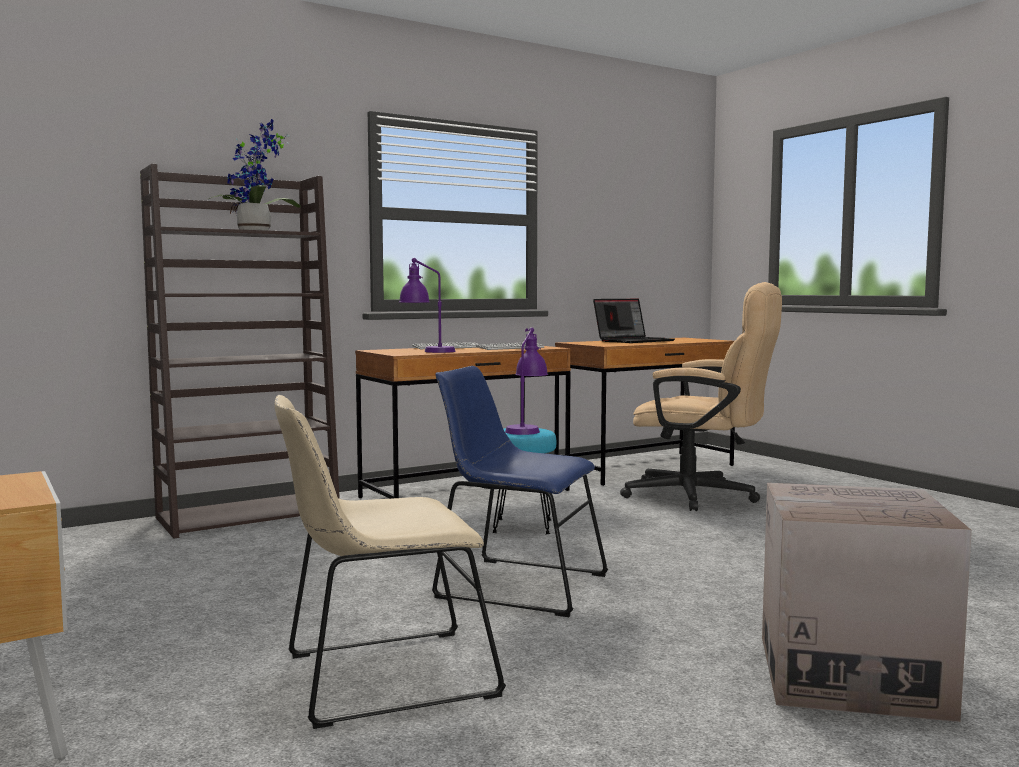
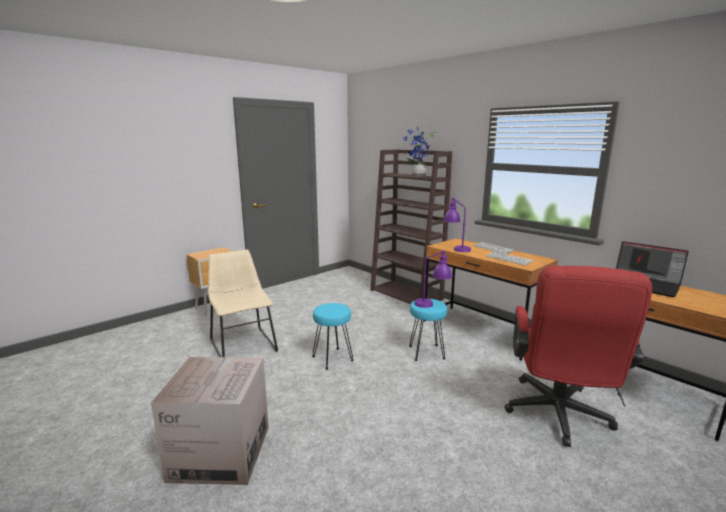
camera: 80 degrees right, 10 degrees up
(515, 585) = (333, 358): blue chair -> turquoise stool
(702, 497) = (557, 417): beige office chair -> red office chair

